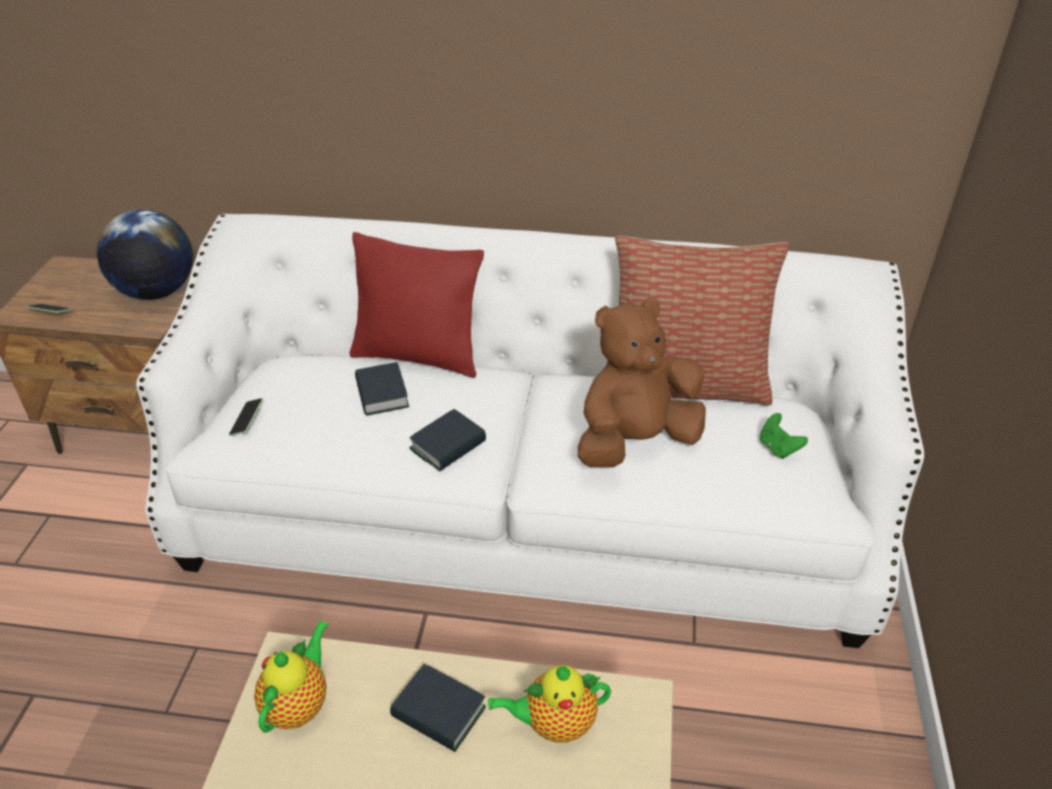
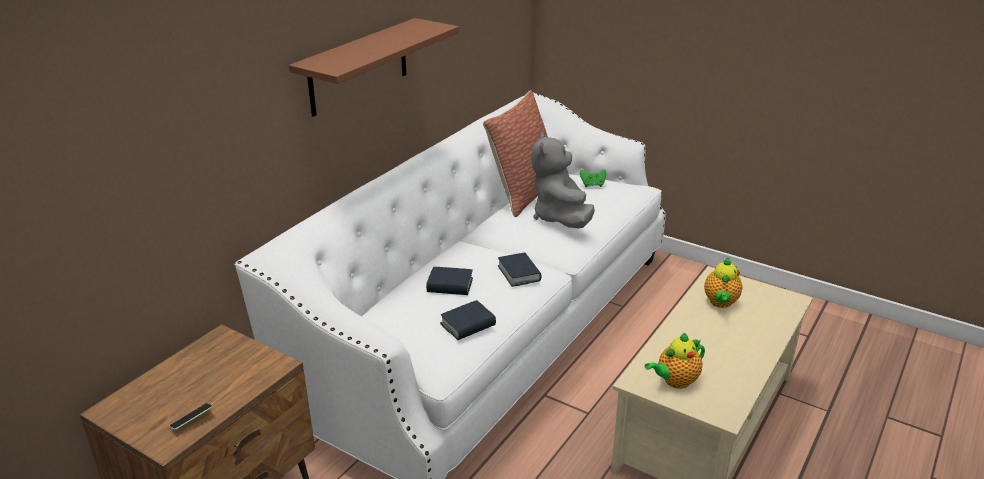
camera: 65 degrees left, 10 degrees down
(156, 292) = (227, 356): globe -> none
(247, 422) = (430, 345): phone -> none
(299, 704) = (675, 381): teapot -> teapot turned 75 degrees counterclockwise
(418, 356) = (416, 268): red pillow -> none
(439, 713) = (700, 335): book -> book (468, 325)
(455, 67) = (359, 67): none -> brown shelf
(635, 442) = (560, 218): brown plush toy -> grey plush toy

